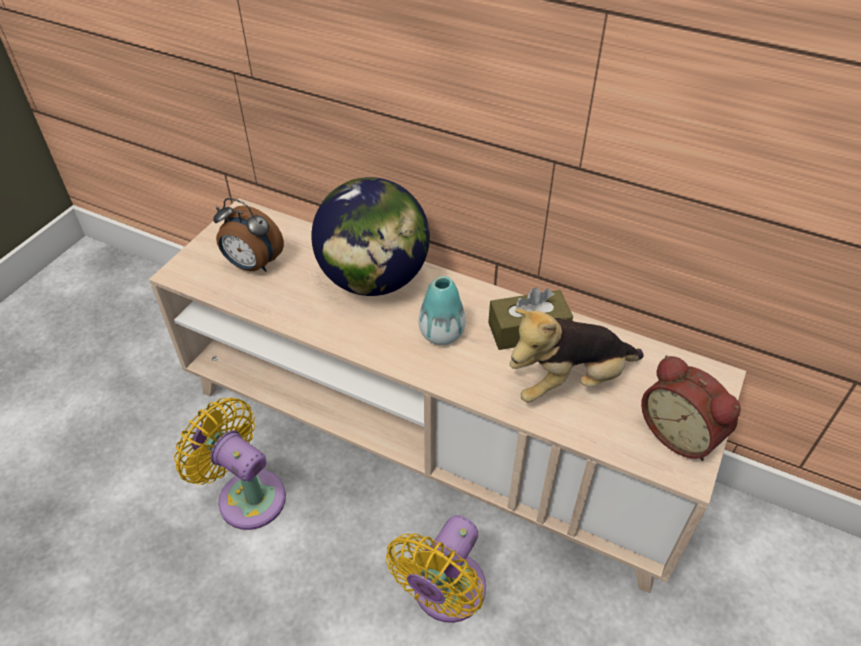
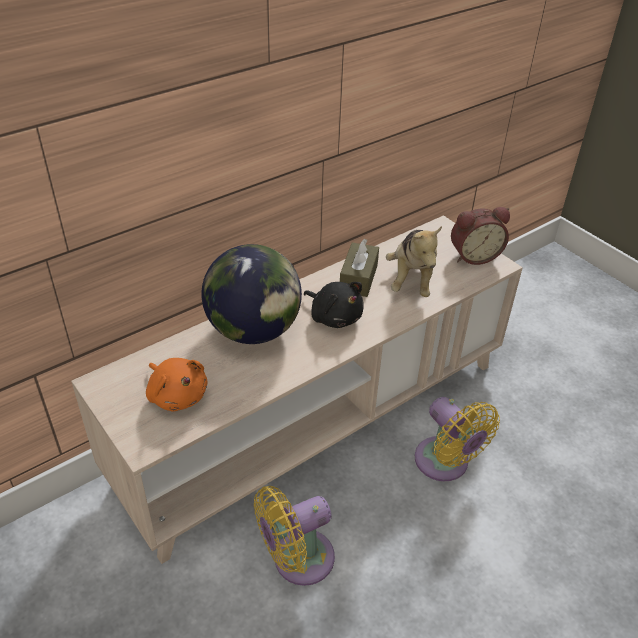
camera: 65 degrees left, 5 degrees down
(252, 265) = (177, 395): alarm clock -> orange plush toy
(441, 334) = (334, 316): vase -> black plush toy

